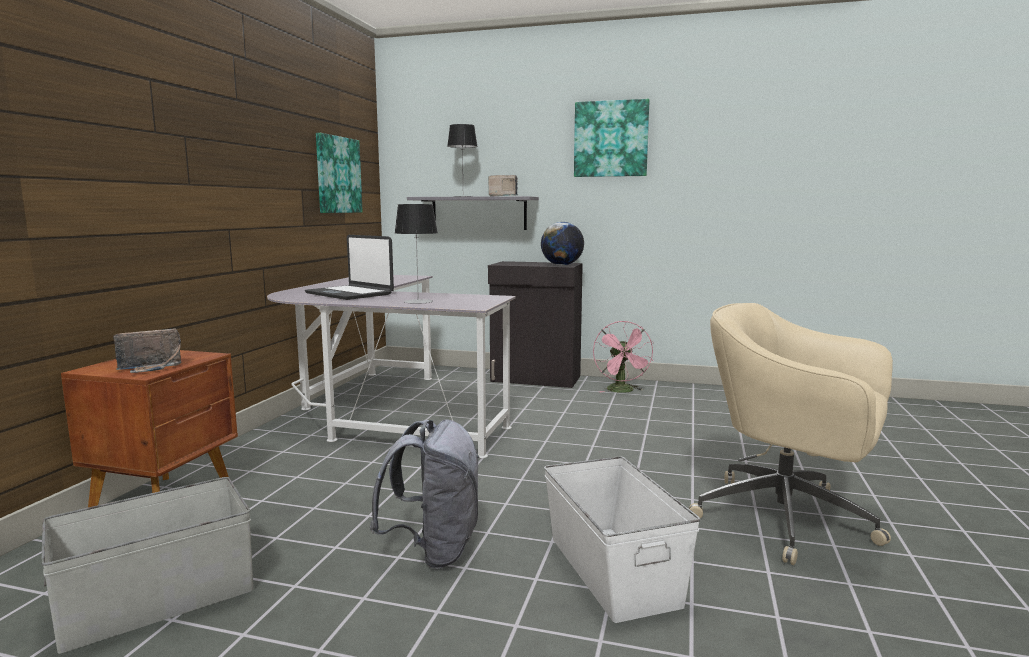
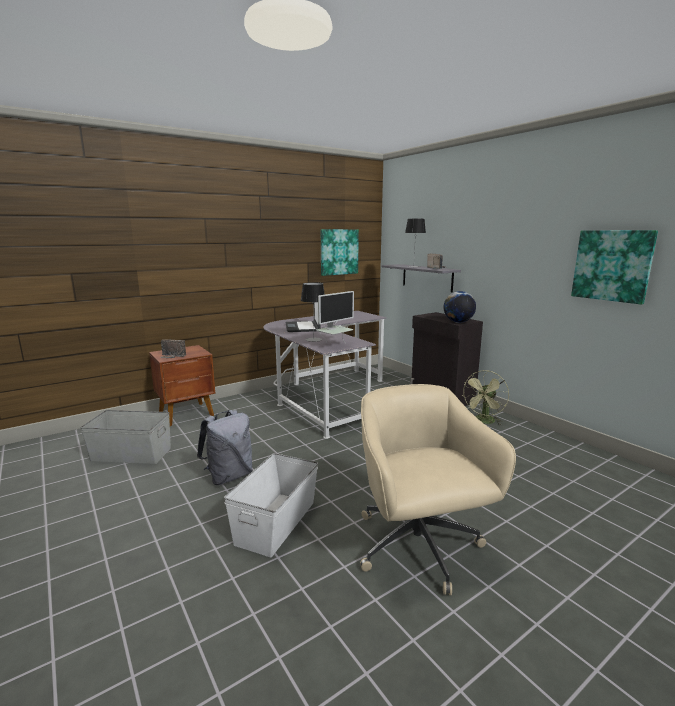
camera: 40 degrees right, 5 degrees up
(471, 303) = (334, 345): none -> monitor
(611, 139) = (510, 229): picture -> picture (612, 265)
(622, 391) = (484, 422): pink fan -> green fan

